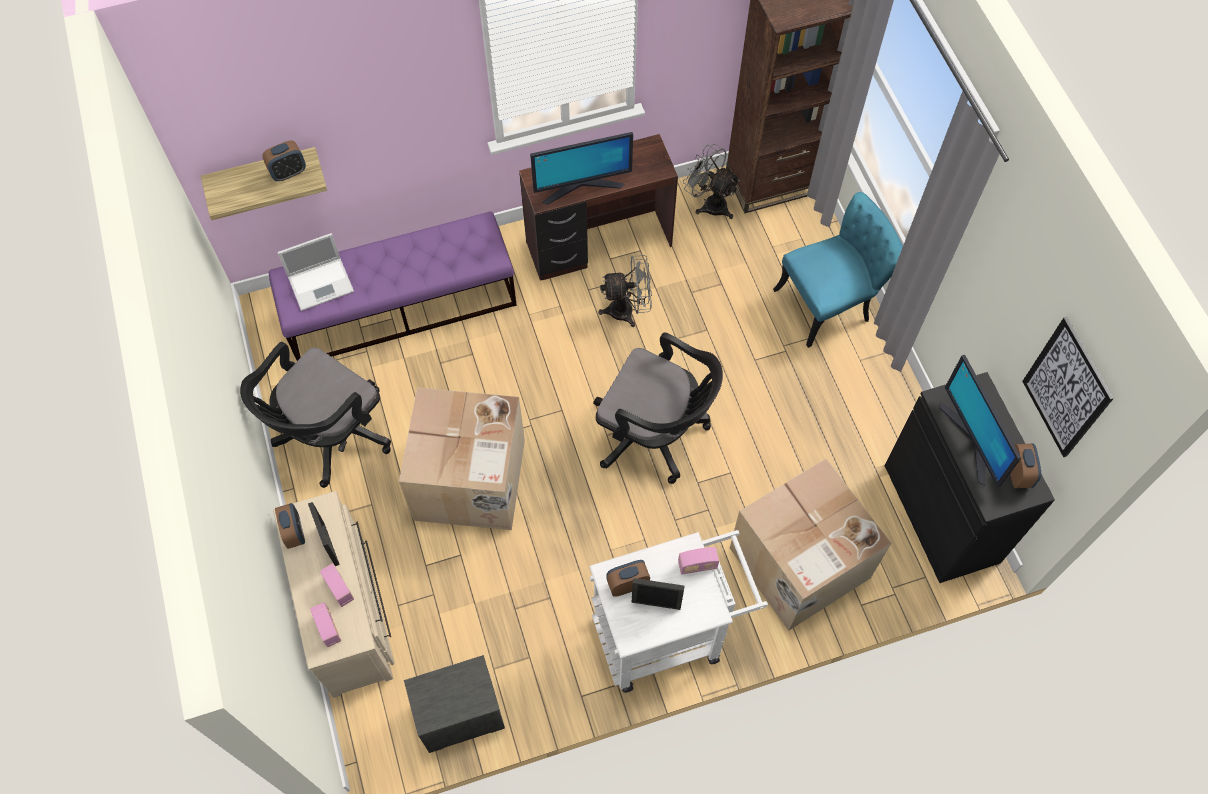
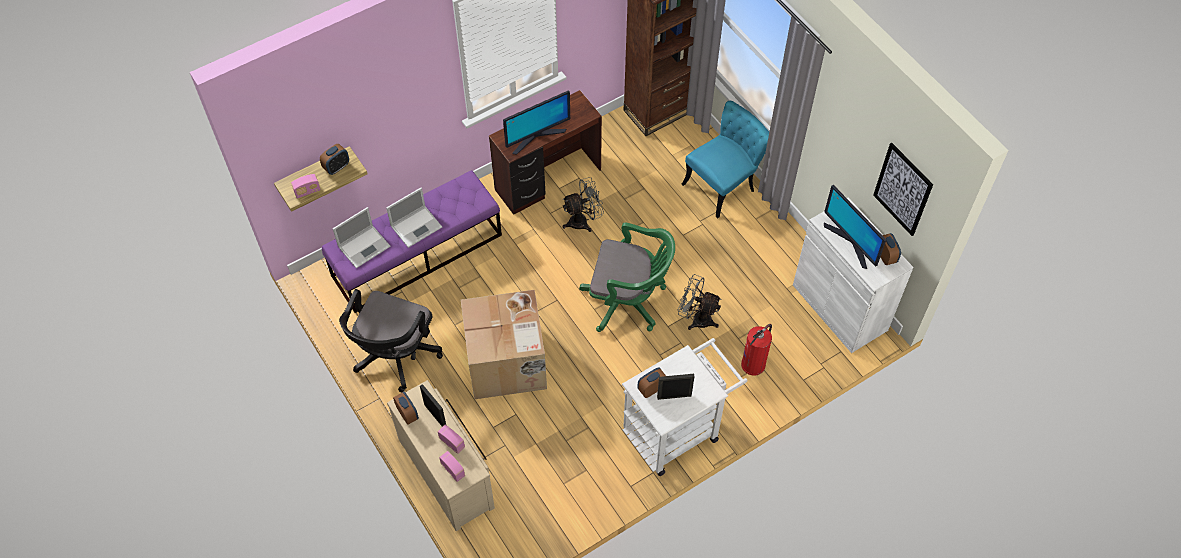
camera: 15 degrees left, 5 degrees down
(397, 271) = (417, 226): none -> laptop
(458, 714) = (548, 519): nightstand -> none
(654, 434) = (628, 301): black office chair -> green office chair
(697, 565) = (694, 365): radio -> radio (307, 191)
(709, 203) = (619, 134): grey fan -> grey fan (696, 318)
(799, 565) = (754, 364): cardboard box -> fire extinguisher
(941, 513) = (839, 307): black cabinet -> white cabinet

